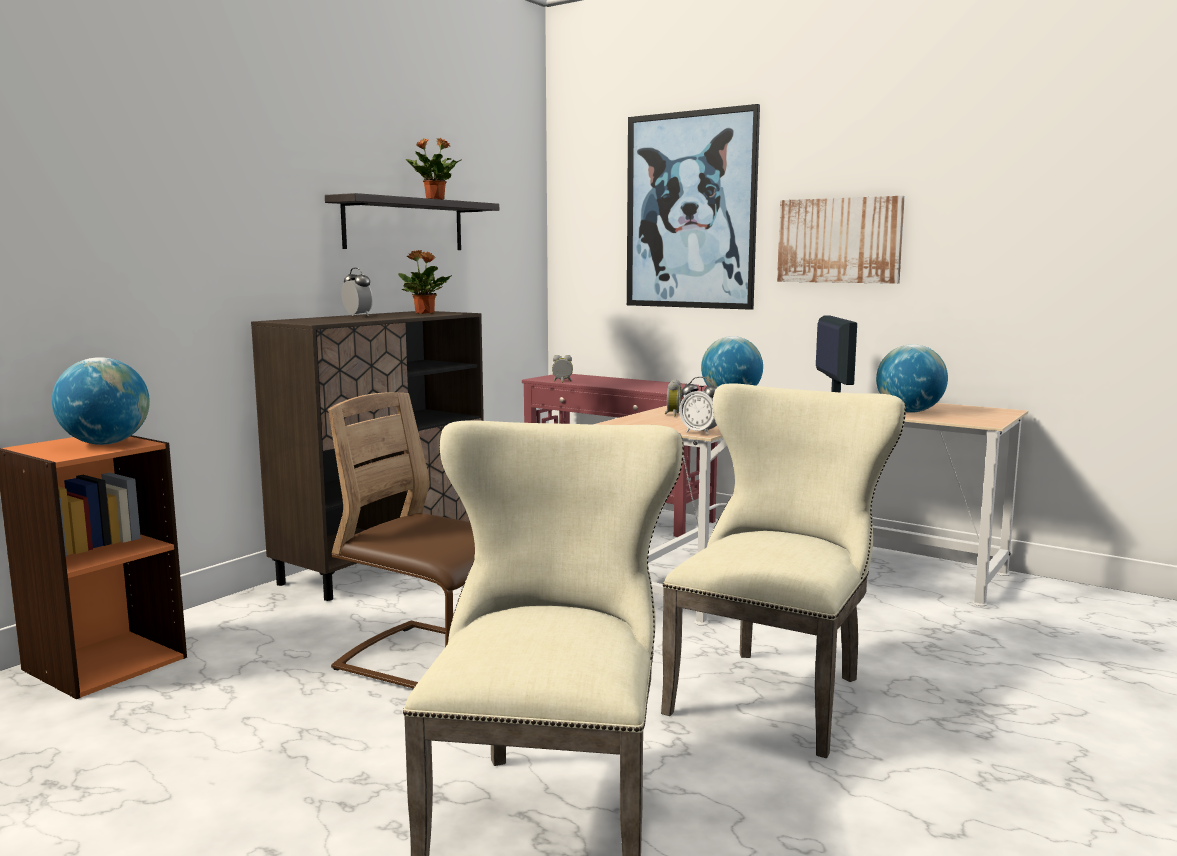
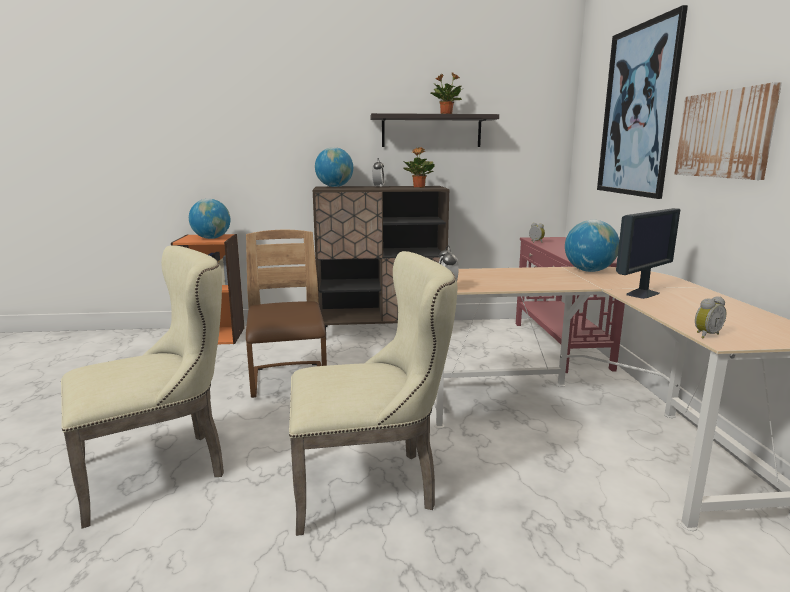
camera: 50 degrees right, 5 degrees up
(672, 414) = (490, 273): alarm clock -> alarm clock (705, 335)
(909, 412) = (690, 313): globe -> globe (334, 187)

